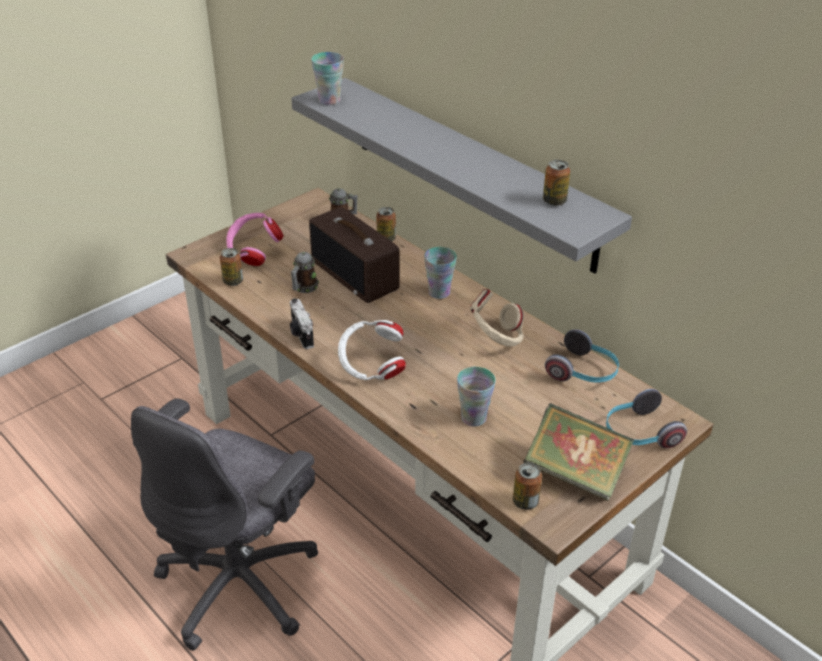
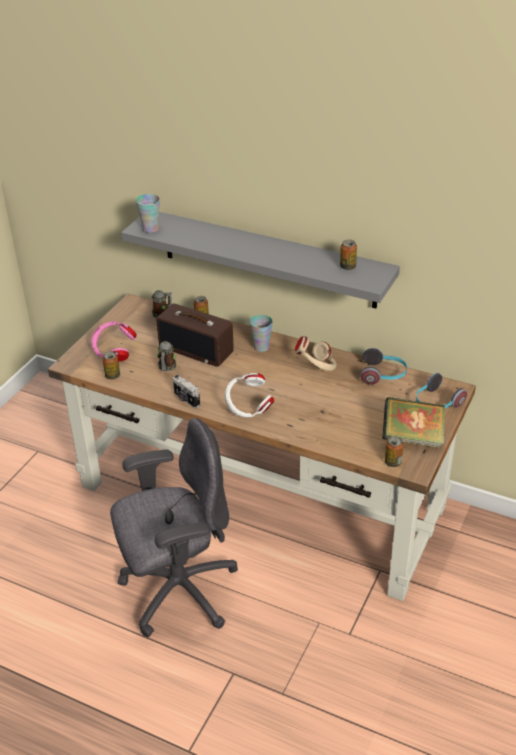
camera: 20 degrees left, 0 degrees up
(241, 583) = (177, 591): grey office chair -> grey office chair turned 120 degrees counterclockwise
(473, 418) = (332, 422): cup -> none

